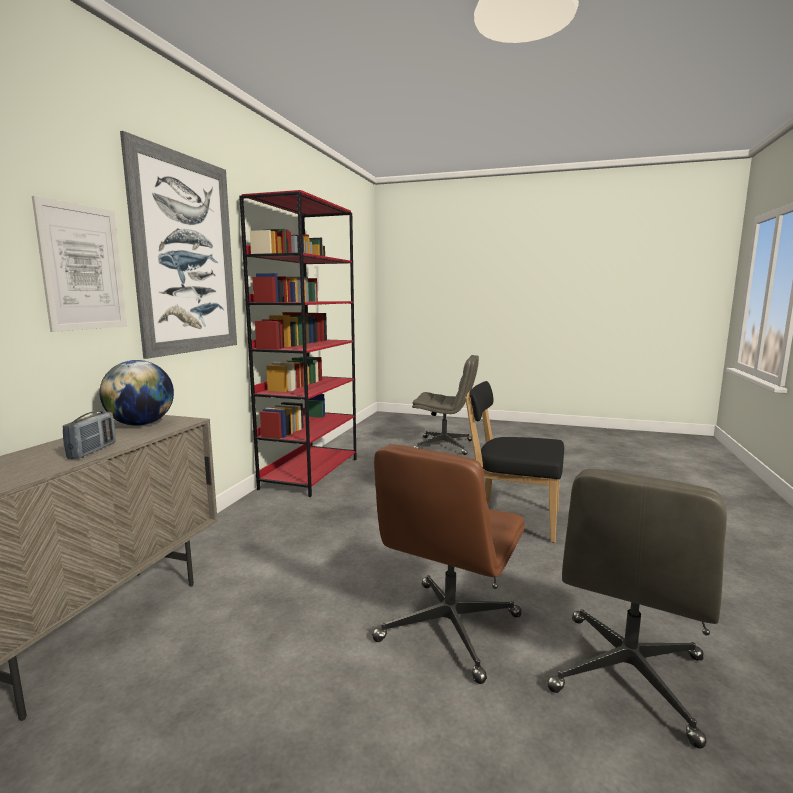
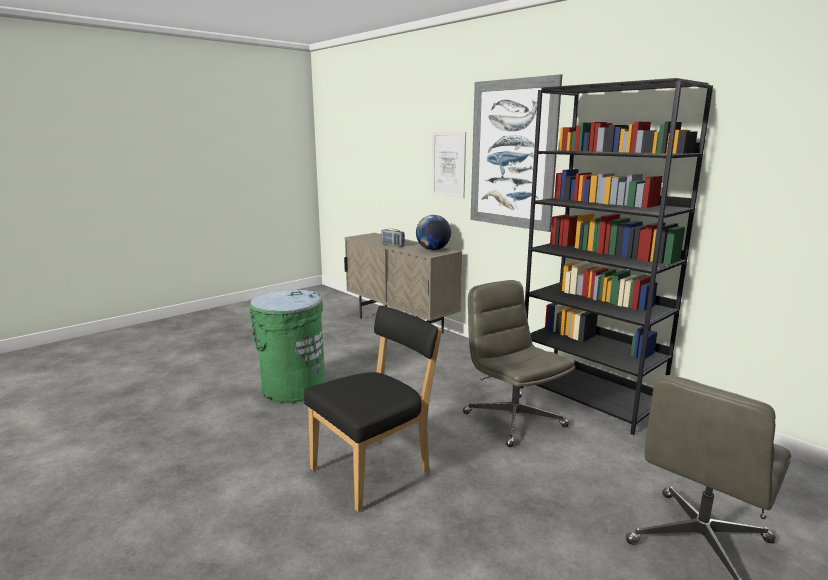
camera: 120 degrees right, 5 degrees up
(310, 473) = (590, 399): red bookcase -> black bookcase
(449, 629) = (293, 388): brown office chair -> green trash can
(628, 676) = (194, 418): grey office chair -> grey office chair (513, 419)

